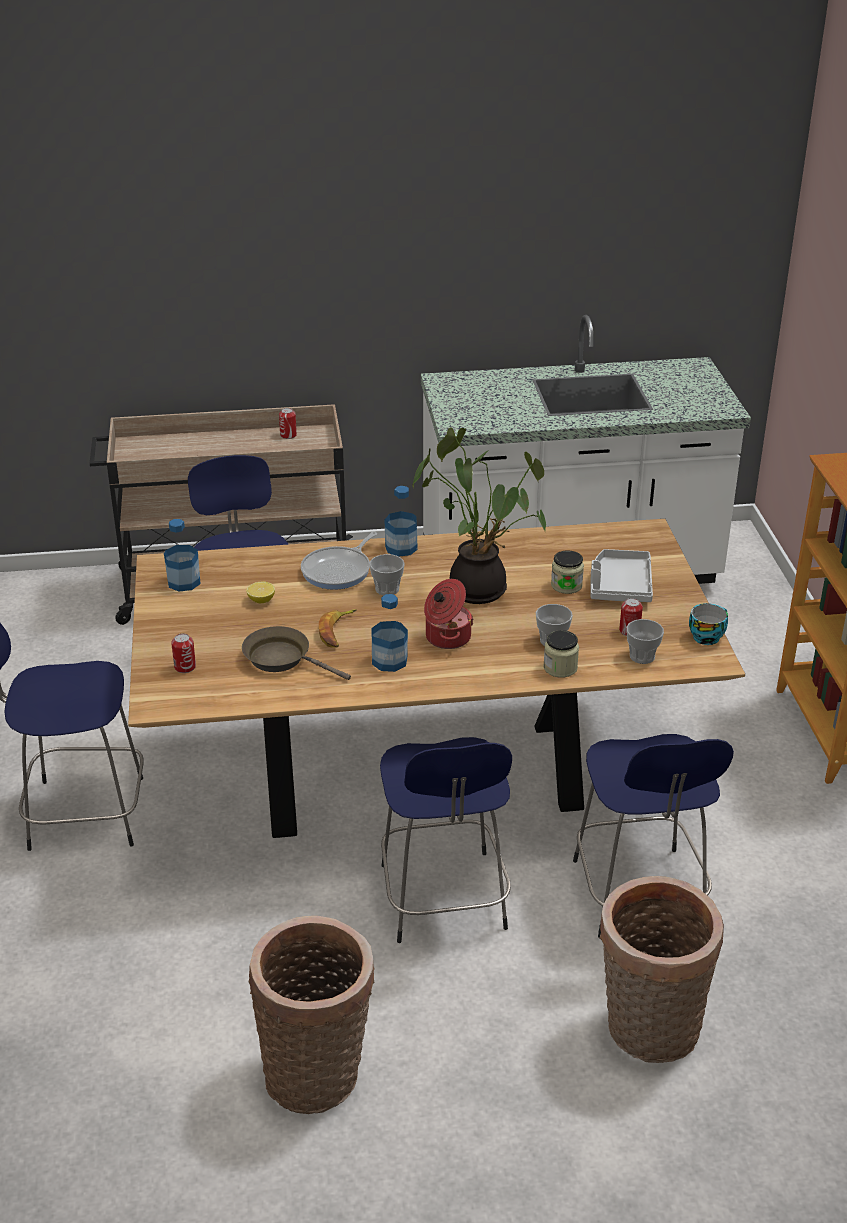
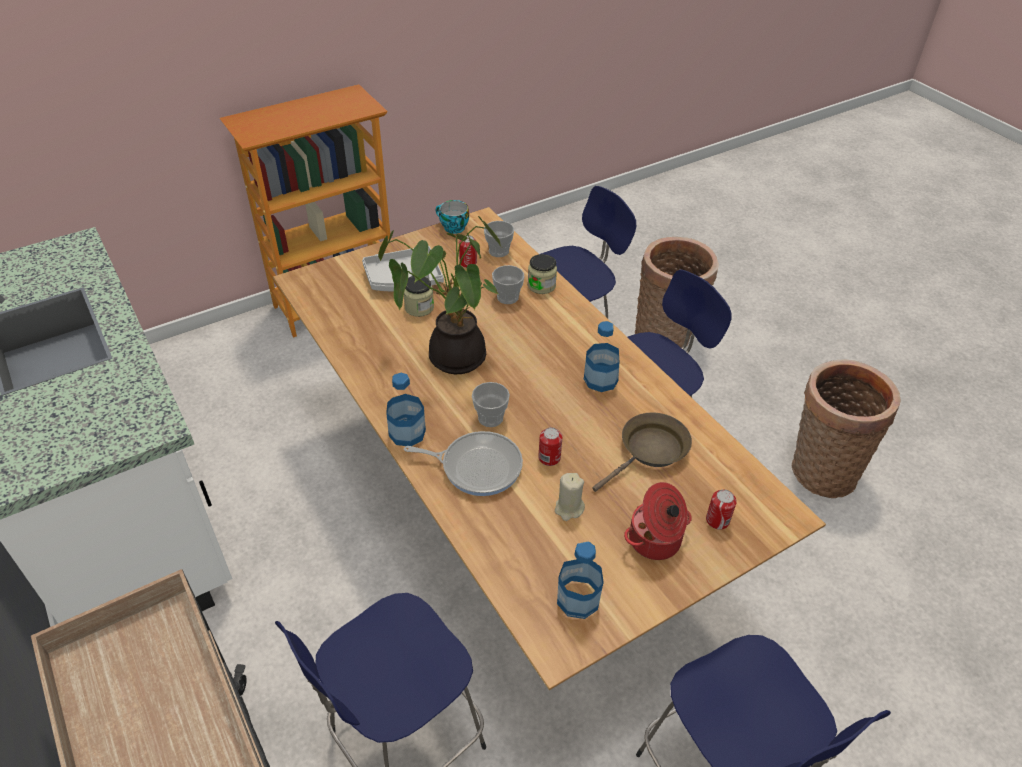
camera: 115 degrees left, 10 degrees up
(261, 600) = (569, 509): lemon -> beige candle
(282, 659) = (650, 451): brown frying pan -> brown frying pan turned 135 degrees counterclockwise
(288, 435) = (97, 698): can -> can (549, 458)
(337, 632) = (582, 428): banana -> none
(446, 637) = (543, 356): cooking pot -> cooking pot (655, 541)

